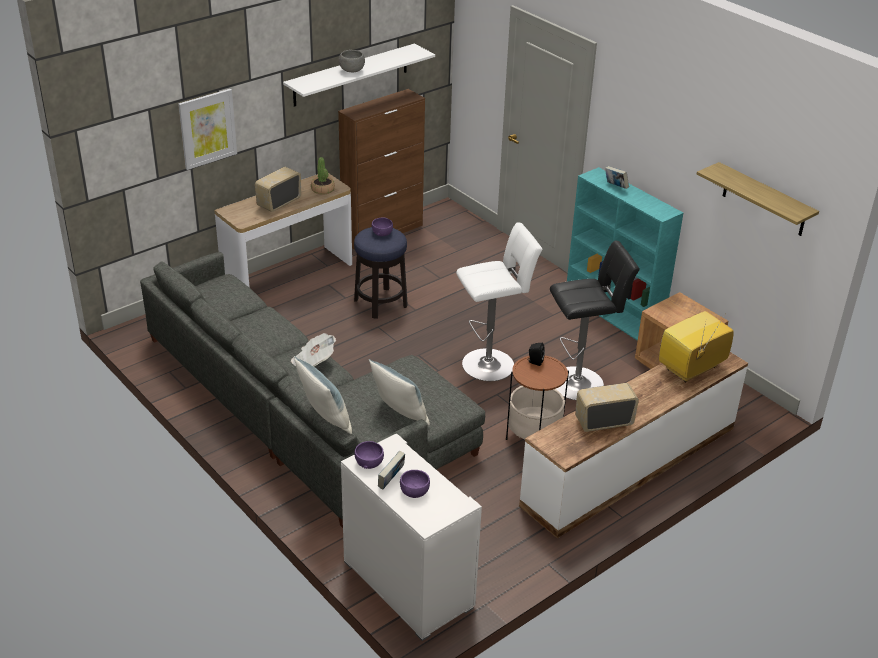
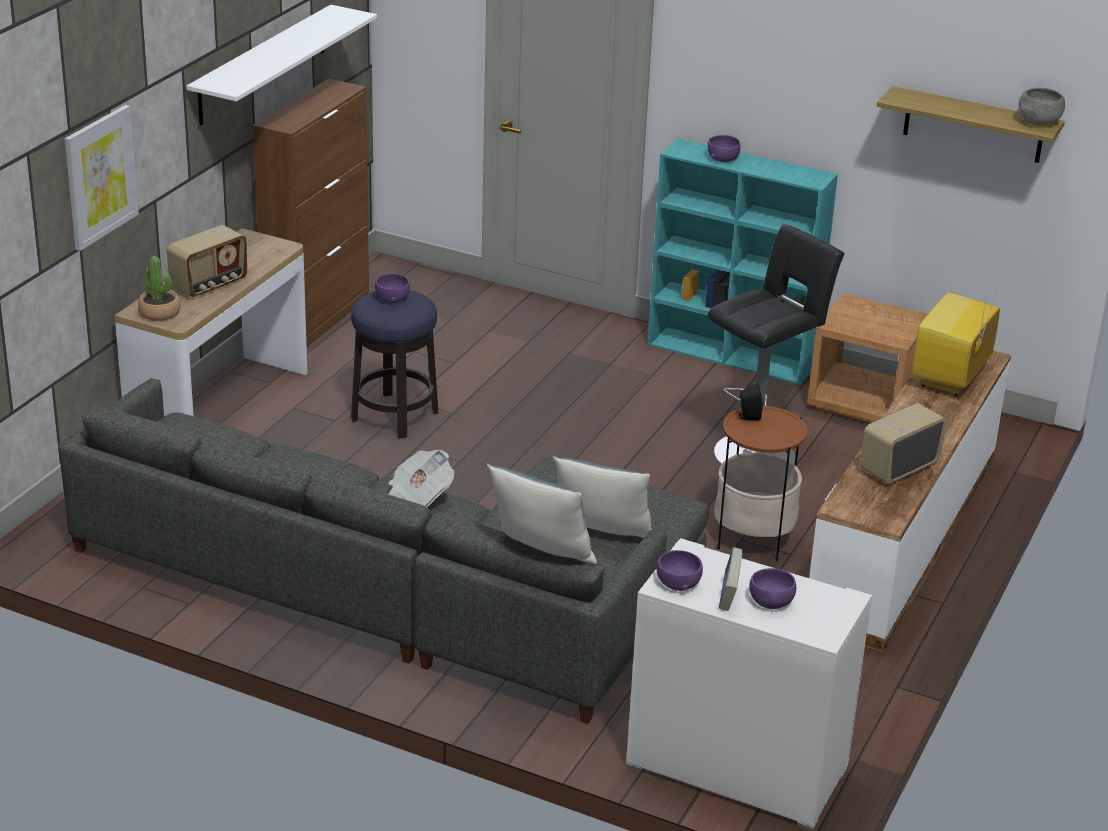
camera: 25 degrees left, 5 degrees down
(279, 203) = (209, 285): radio -> radio turned 150 degrees counterclockwise
(323, 189) = (261, 254): potted plant -> potted plant (160, 312)
(351, 71) = (277, 54): grey bowl -> grey bowl (1038, 123)
(492, 363) = (620, 458): white stool -> none
(615, 186) = (723, 158): book -> purple bowl

